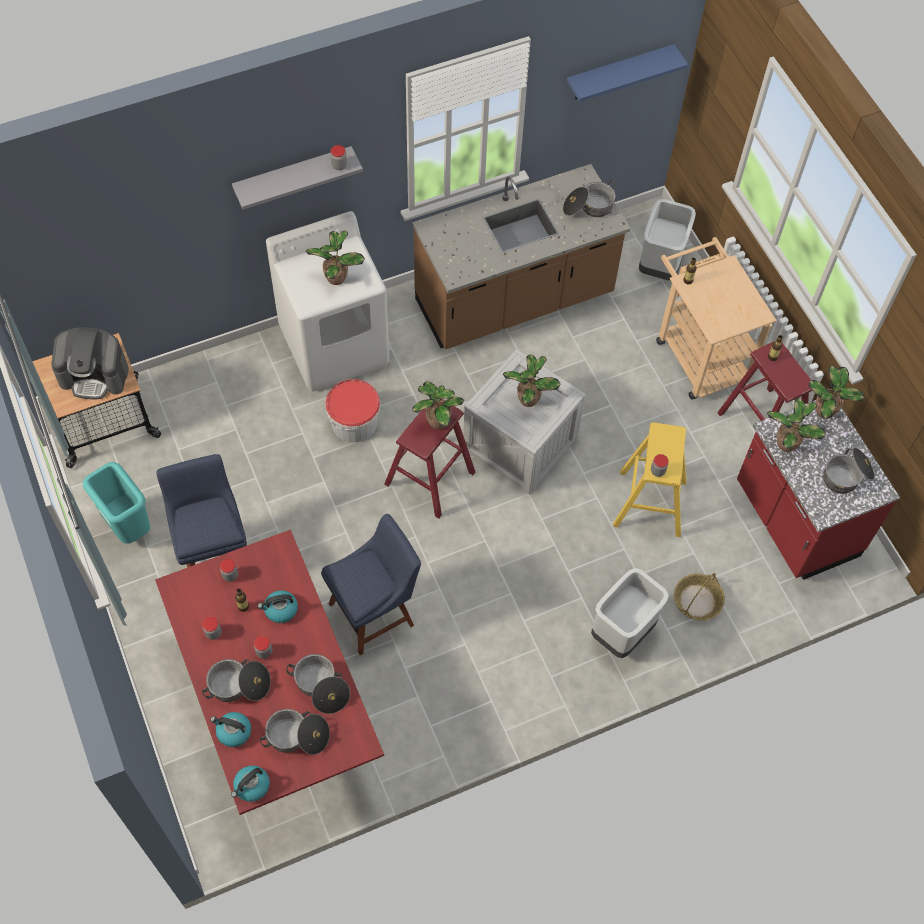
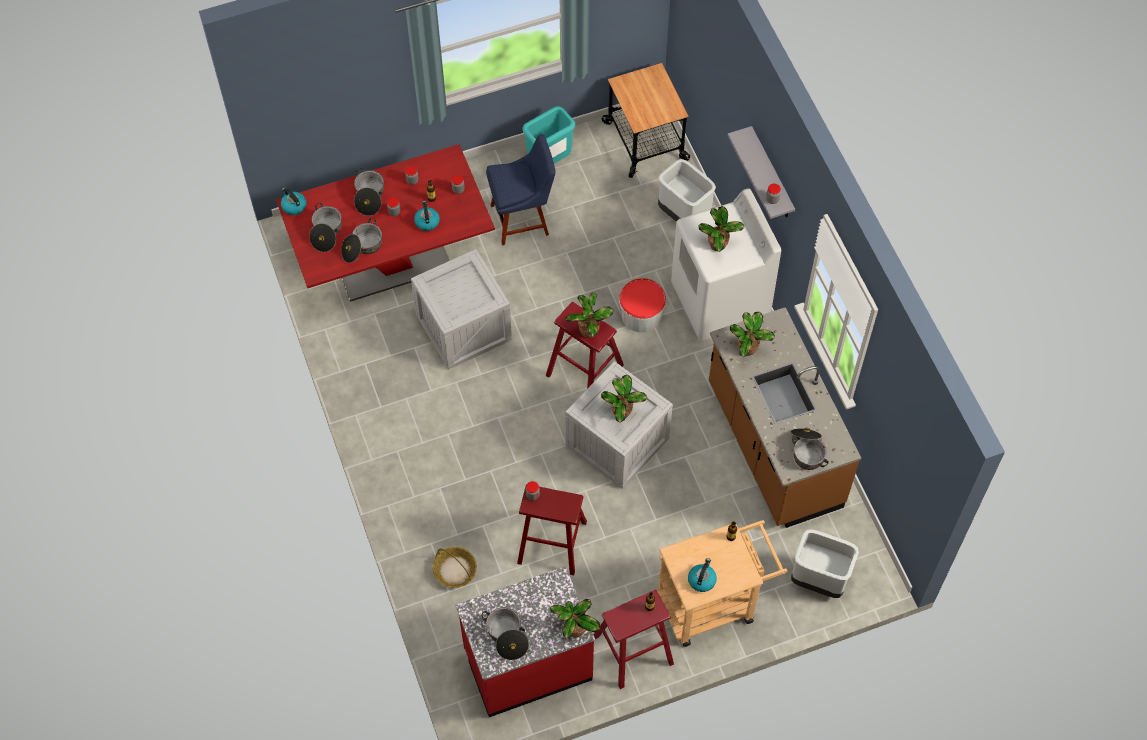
camera: 95 degrees right, 0 degrees up
(94, 375) = (648, 103): coffee machine -> none
(233, 732) = (335, 194): kettle -> kettle (701, 580)
(375, 612) = (464, 327): blue chair -> crate
(619, 73) = (907, 434): blue shelf -> none
(622, 631) = (432, 508): grey trash can -> grey trash can (684, 215)
(650, 503) = (552, 542): yellow stool -> red stool
(787, 443) = (543, 591): potted plant -> potted plant (748, 349)

